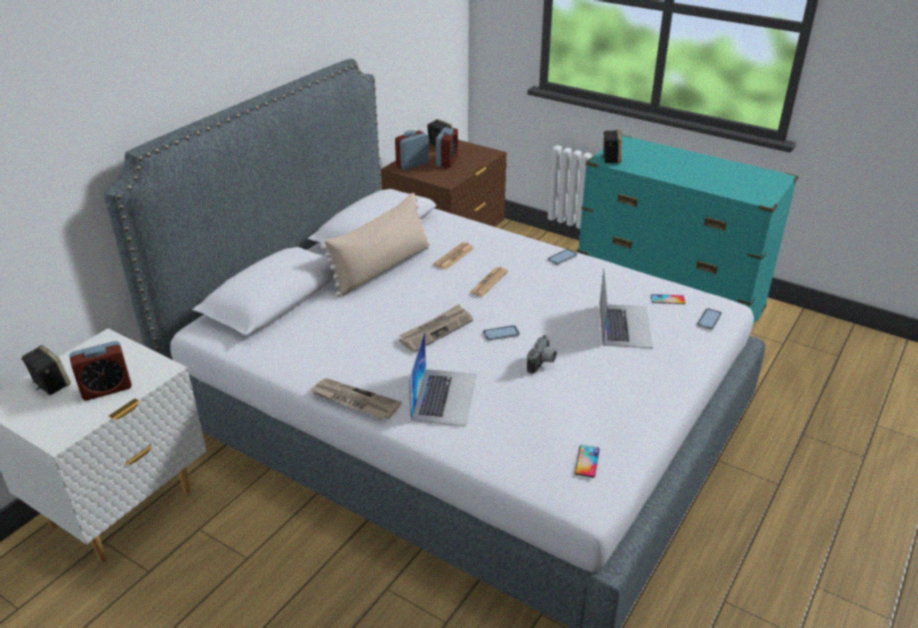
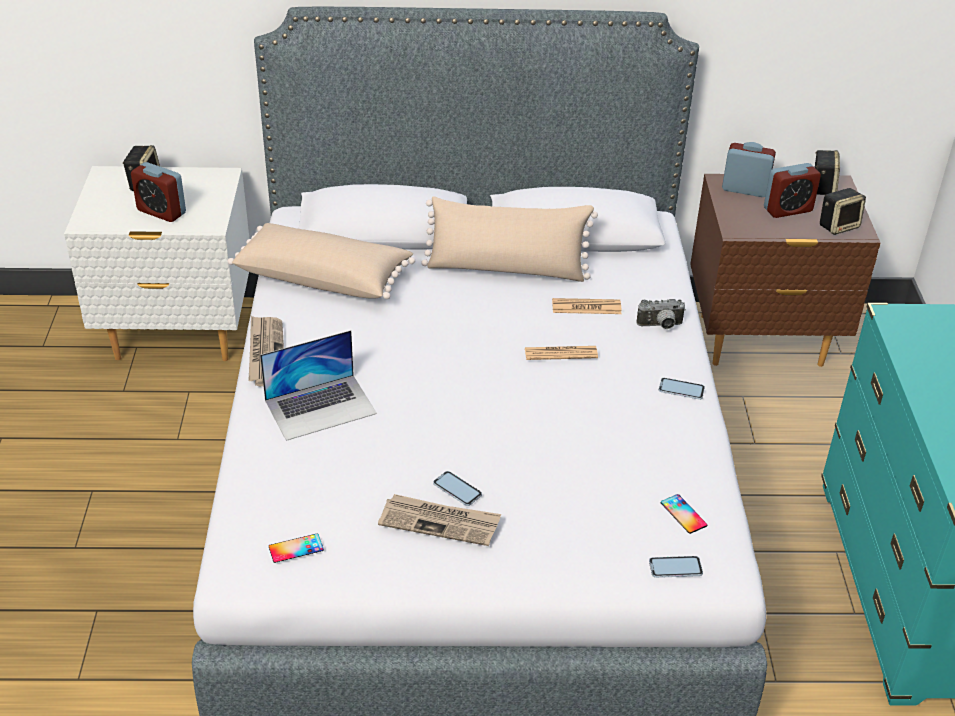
camera: 55 degrees right, 5 degrees up
(295, 342) = (323, 277): none -> beige pillow
(436, 330) = (428, 354): newspaper -> newspaper (440, 522)
(501, 333) = (466, 402): phone -> phone (457, 489)
(542, 364) = (436, 453): camera -> camera (660, 326)
(610, 158) = (905, 320): speaker -> speaker (838, 226)
(624, 325) = (582, 494): laptop -> none

